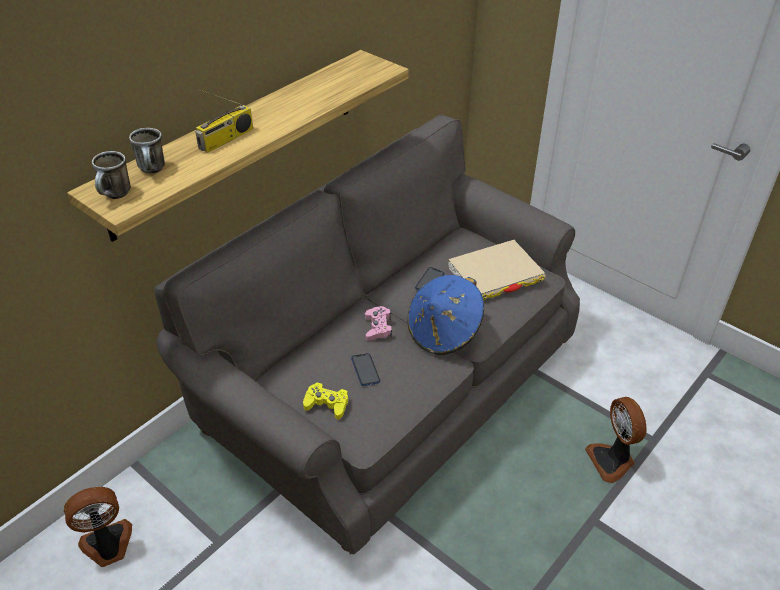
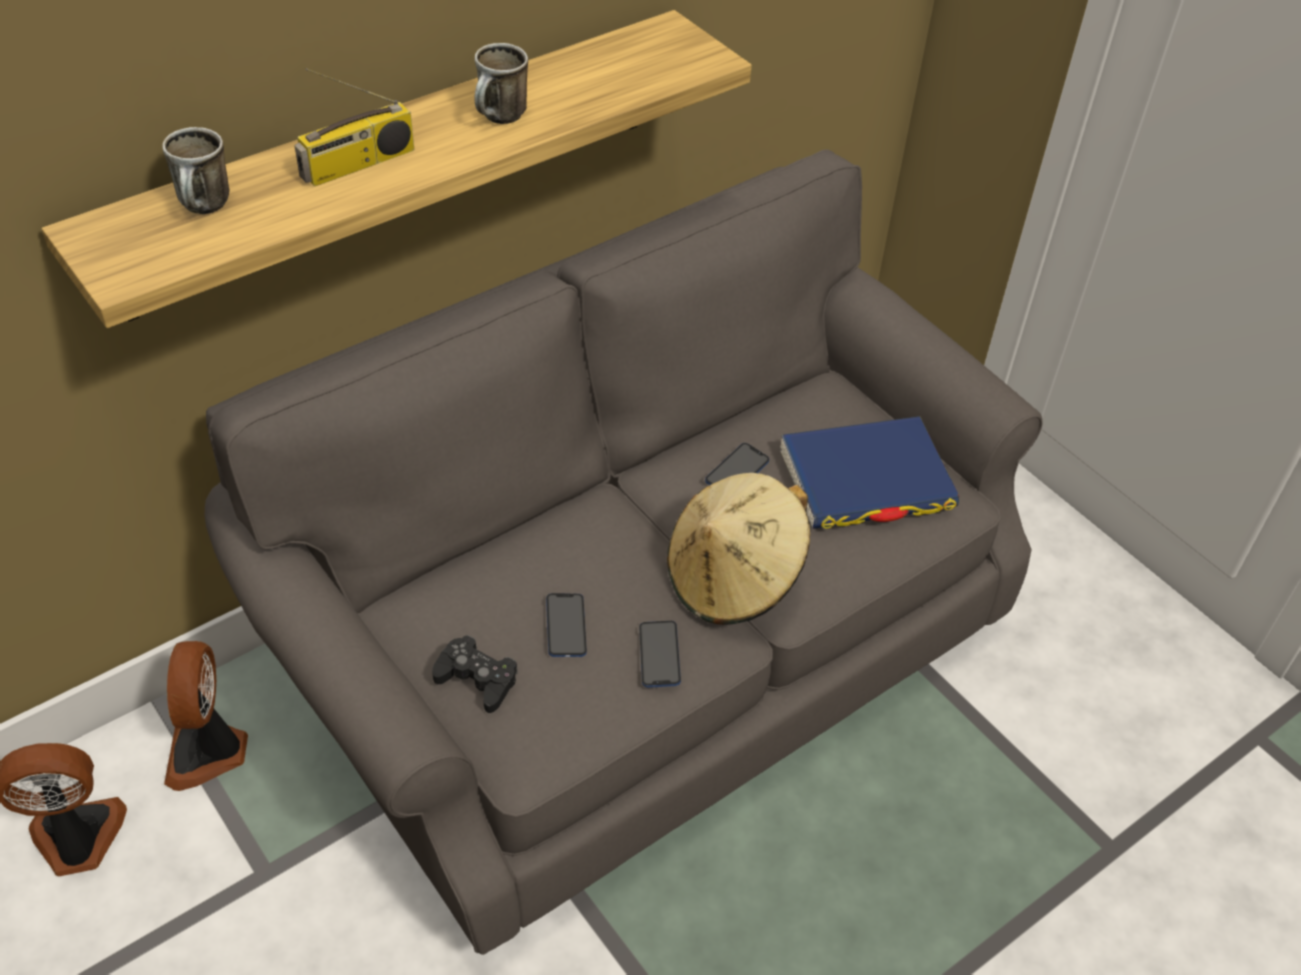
camera: 10 degrees right, 5 degrees up
(116, 196) = (122, 250): mug -> mug (500, 119)
(327, 404) = (477, 679): yellow game controller -> black game controller
(378, 328) = (614, 547): pink game controller -> none
(418, 375) = (659, 655): none -> phone
(444, 332) = (734, 579): blue hat -> beige hat
(495, 274) = (866, 479): beige book -> blue book
(612, 460) = (1019, 872): fan -> fan (208, 751)

